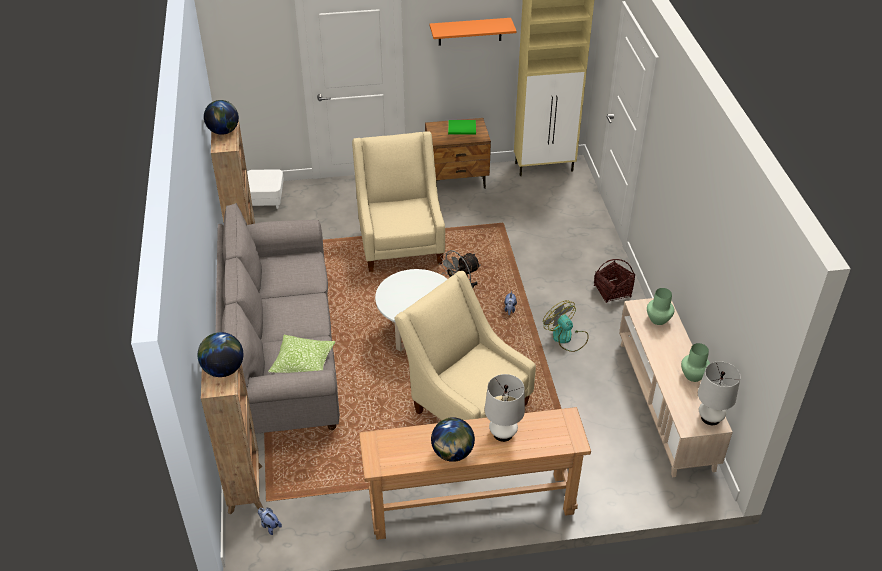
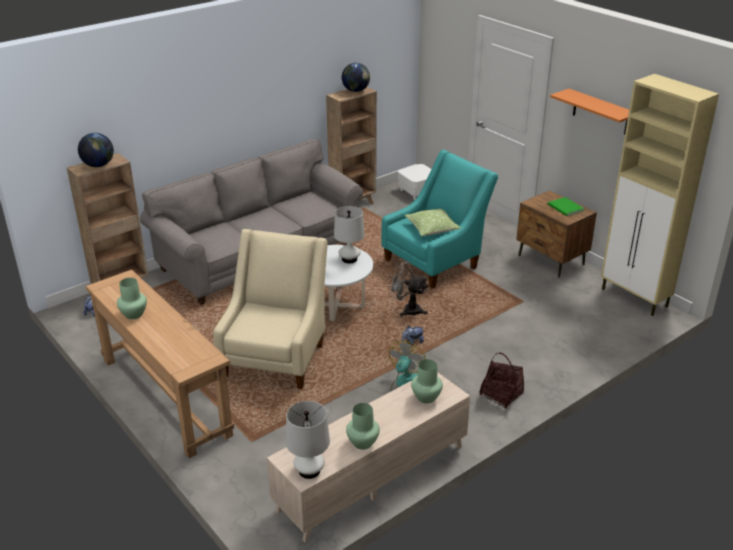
camera: 60 degrees right, 10 degrees down
(303, 363) = (213, 242): pillow -> pillow (432, 228)
(400, 243) = (436, 262): beige armchair -> turquoise armchair
(452, 453) = (133, 314): globe -> green vase
(503, 433) = (170, 331): white table lamp -> white table lamp (349, 259)

